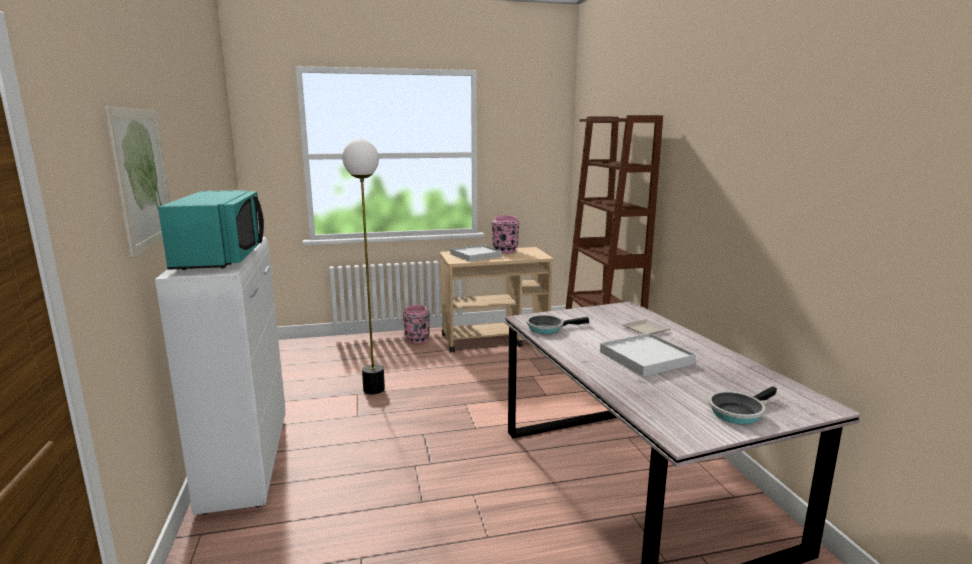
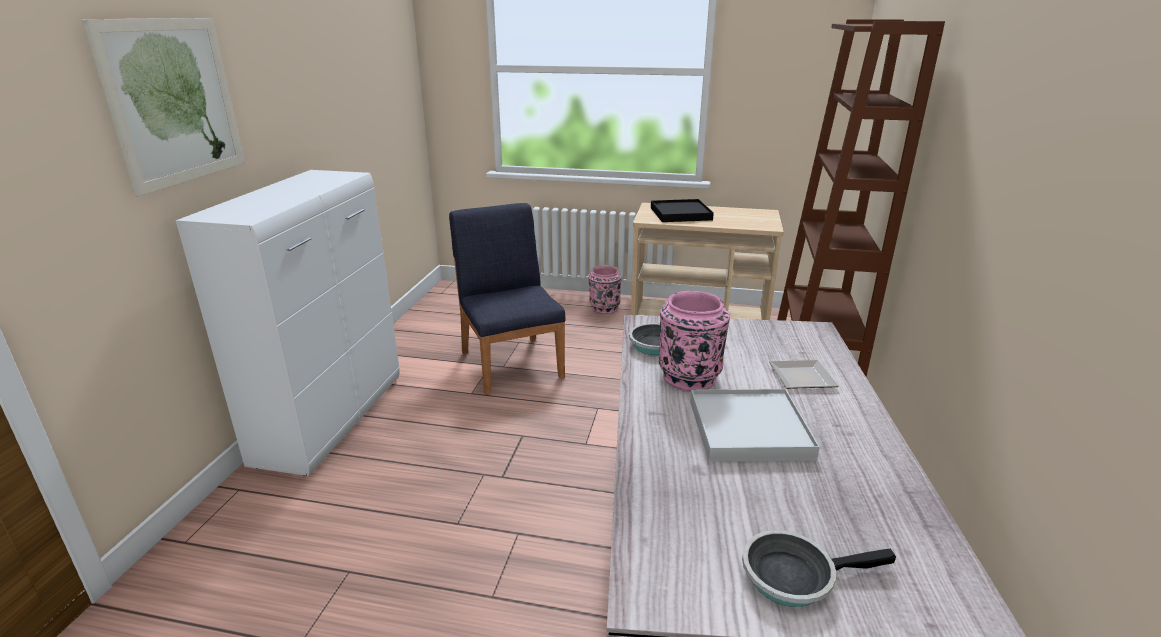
camera: 25 degrees right, 10 degrees up
(222, 258) = (277, 199): turquoise microwave -> none
(374, 389) = (511, 363): floor lamp -> blue chair
(475, 255) = (680, 214): white tray -> black tray
(505, 250) = (727, 211): pink vase -> pink vase (689, 377)

